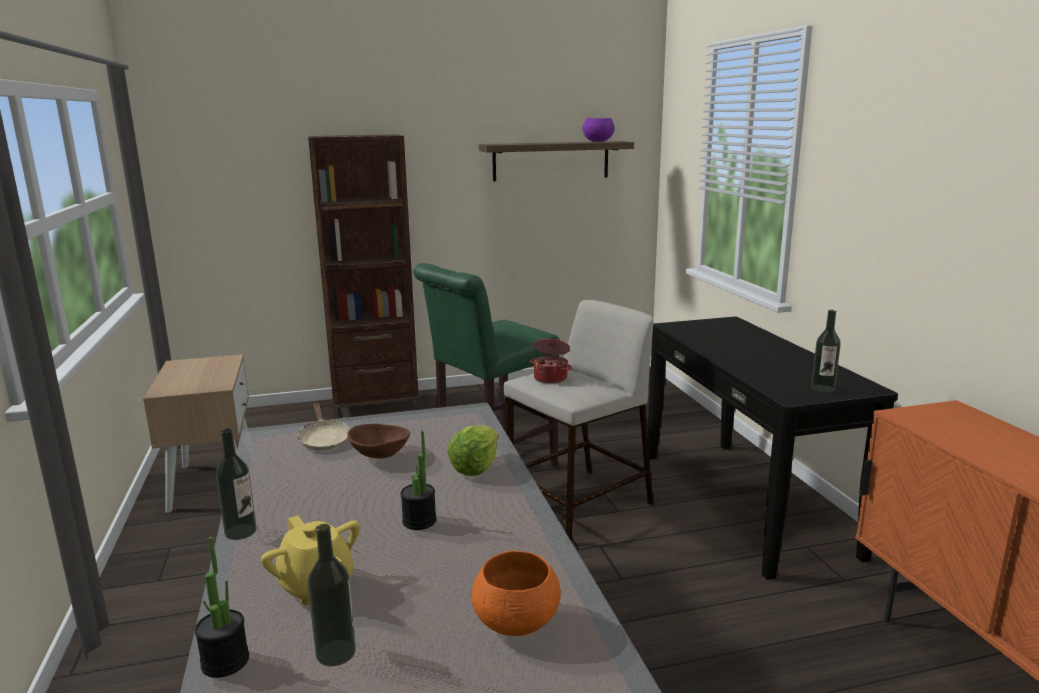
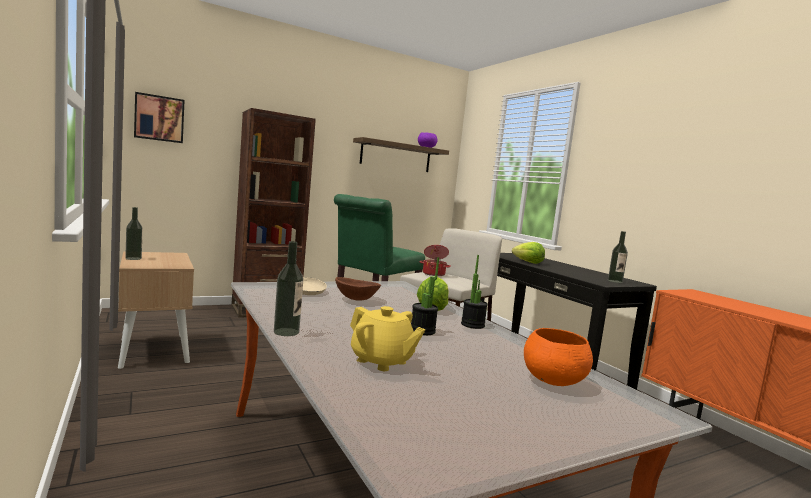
camera: 15 degrees left, 10 degrees down
(202, 164) = (159, 118): none -> picture
(225, 662) = (351, 403): potted plant -> potted plant (472, 325)
(336, 652) = (438, 397): bottle -> bottle (133, 258)
(712, 345) = (528, 262): none -> lettuce

